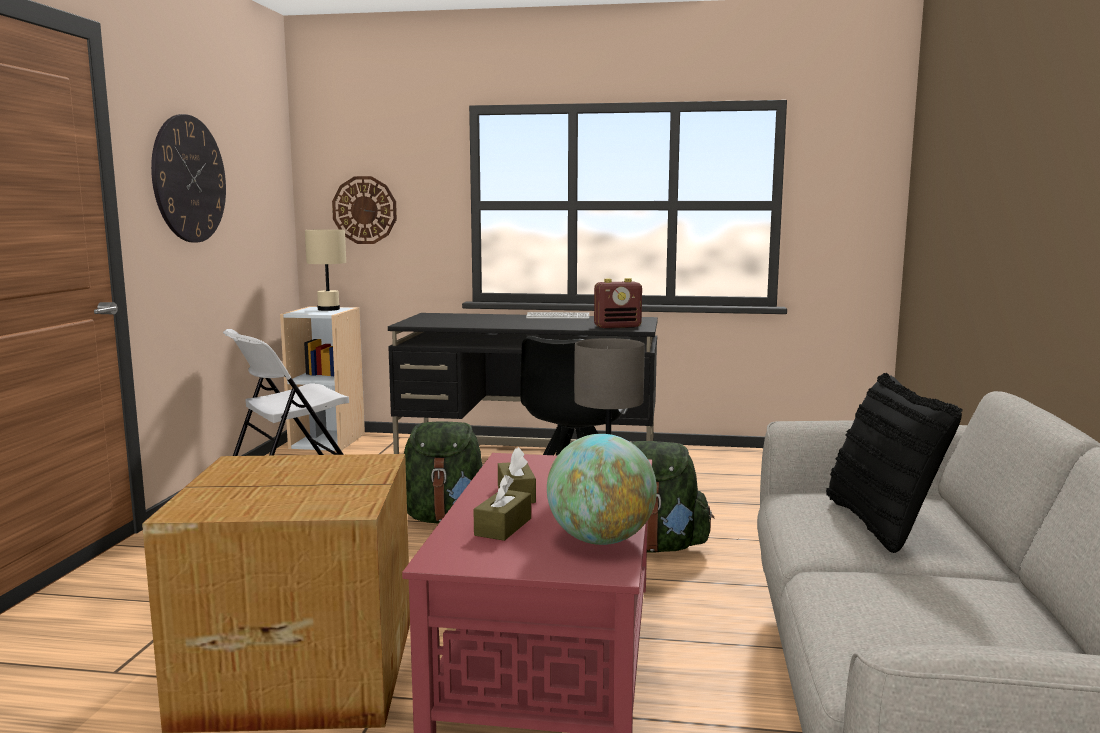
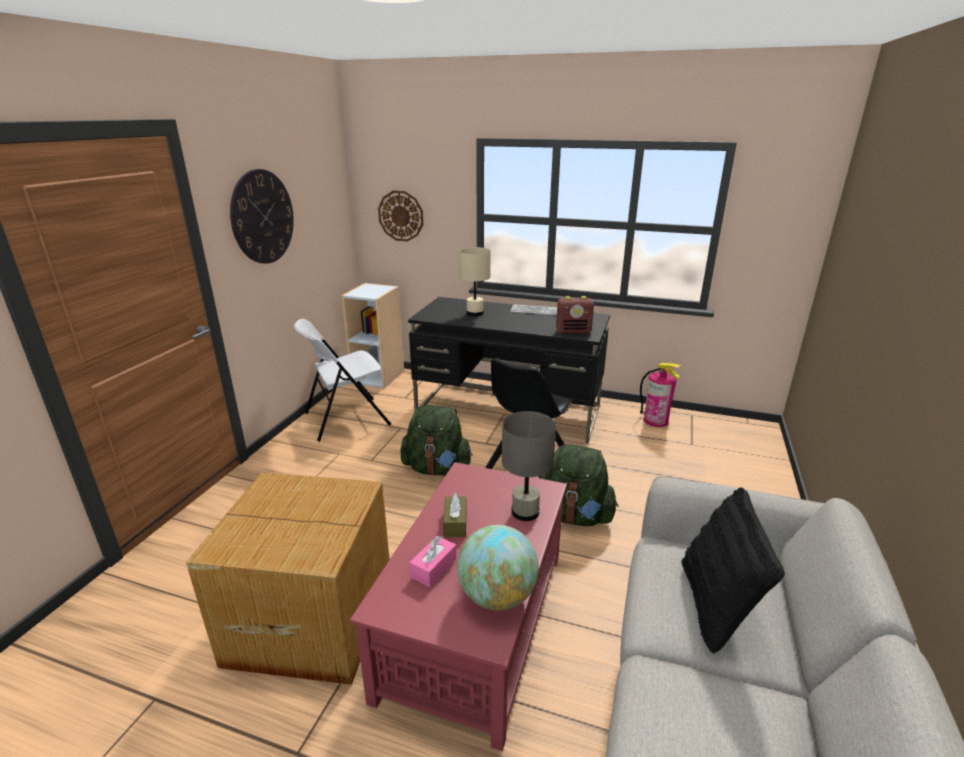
camera: 10 degrees right, 15 degrees up
(328, 309) = (376, 289): beige table lamp -> beige table lamp (474, 313)
(503, 527) = (433, 568): brown tissue box -> pink tissue box
(731, 459) = (655, 420): none -> fire extinguisher

